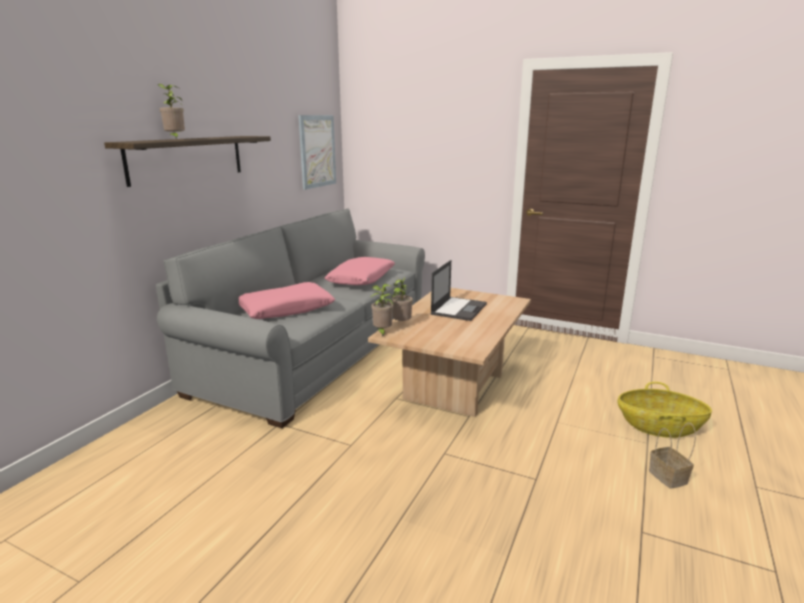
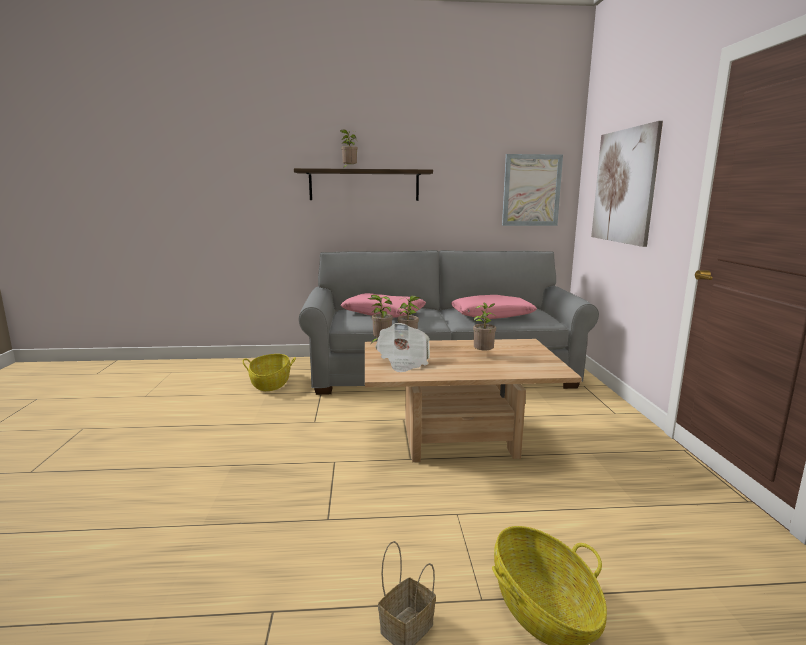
camera: 60 degrees right, 5 degrees down
(204, 451) = (270, 383): none -> basket
(419, 148) = (624, 186): none -> picture
(448, 336) = (403, 362): none -> newspaper
(459, 309) = (483, 354): laptop -> potted plant

